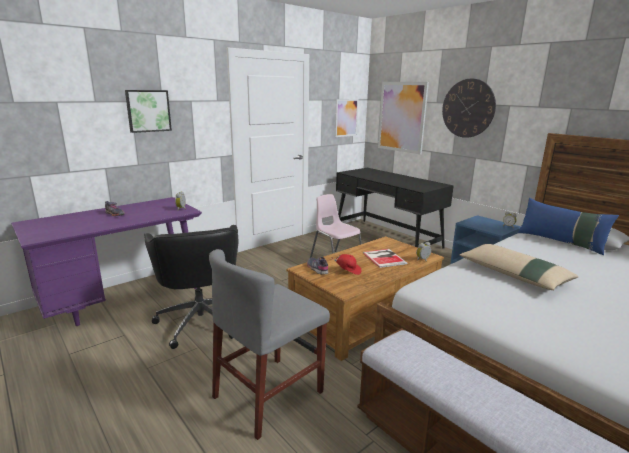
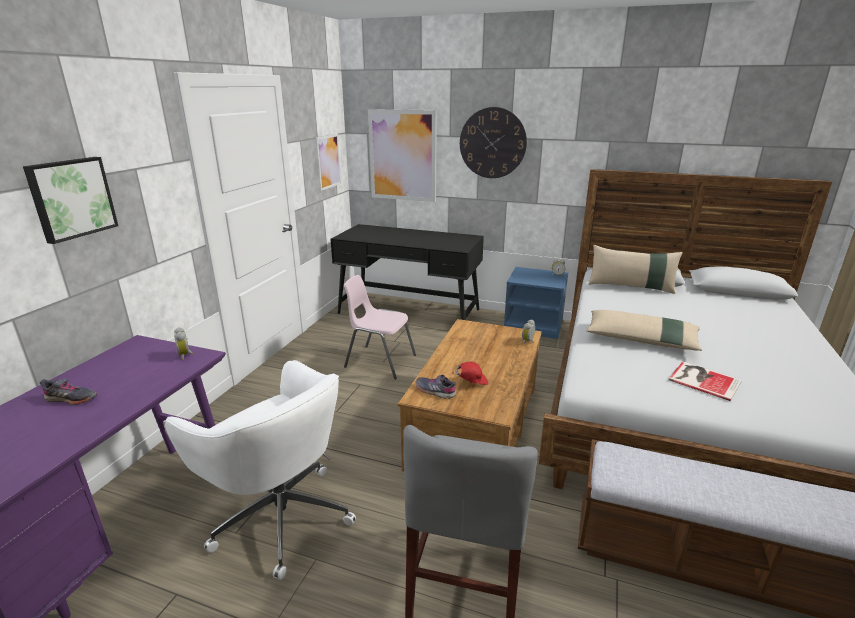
camera: 30 degrees left, 5 degrees up
(201, 320) = (280, 515): black office chair -> white office chair
(384, 257) = (488, 350): book -> book (703, 379)
(560, 242) = (631, 287): blue pillow -> beige pillow

